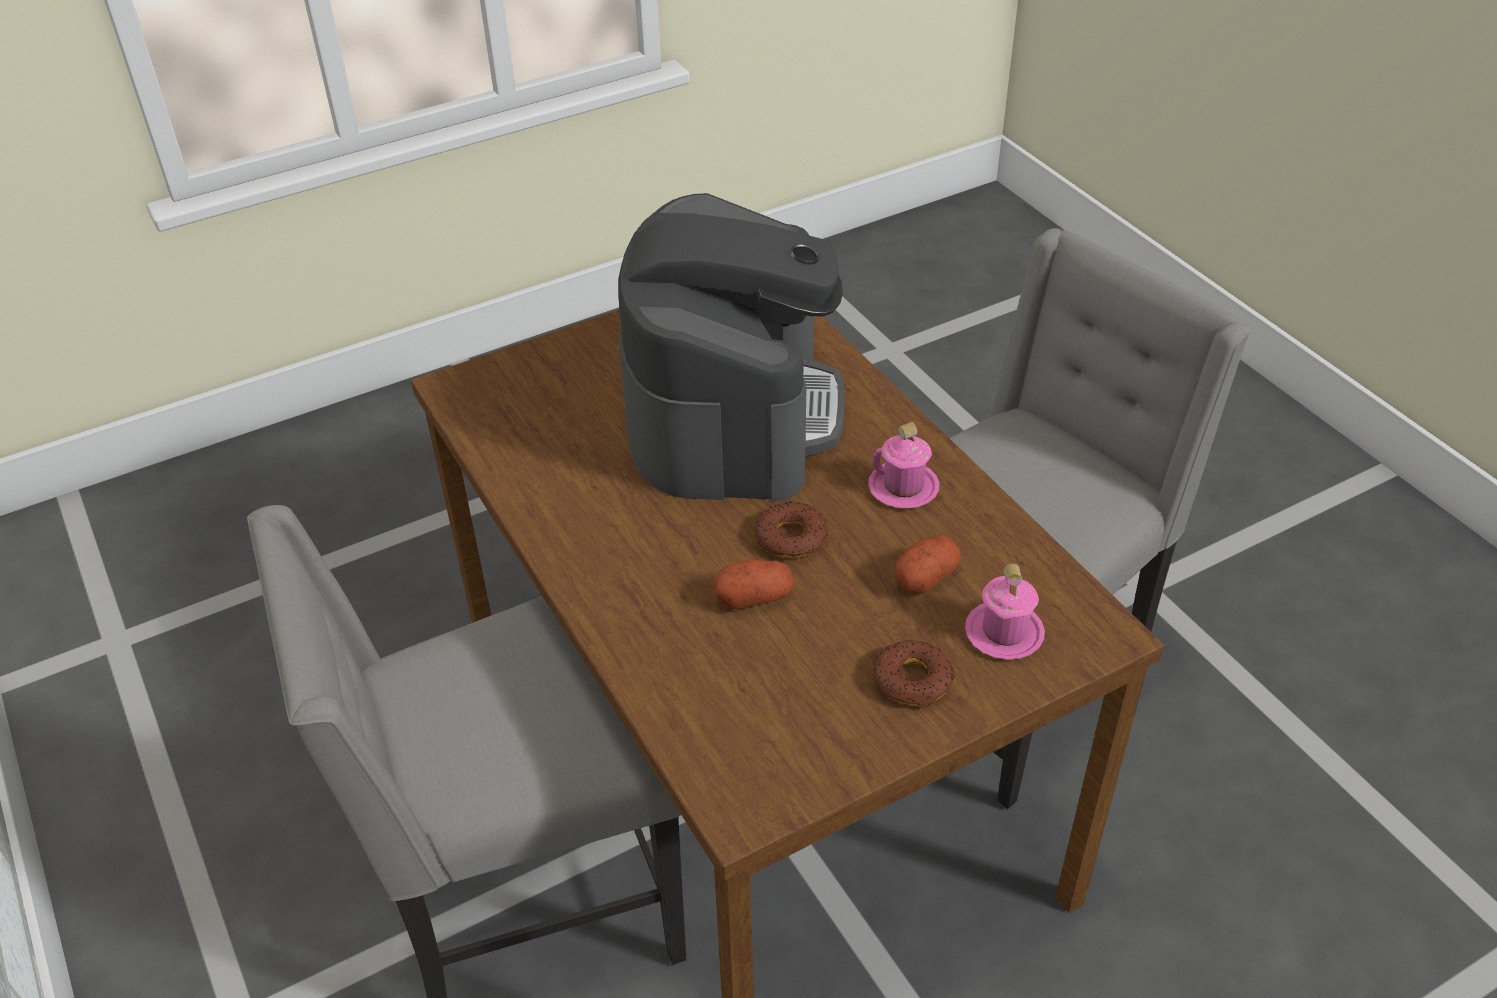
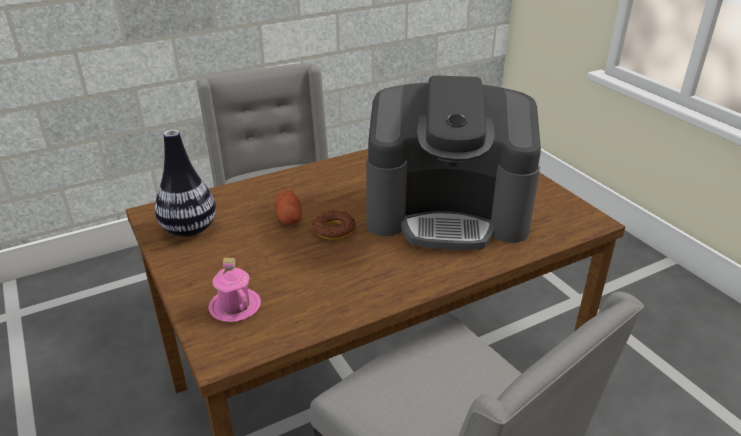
camera: 90 degrees right, 10 degrees down
(801, 733) = (189, 230): none -> vase
(903, 487) = (376, 274): pink mug -> none
(913, 680) = (210, 268): donut -> none
(926, 577) = (291, 278): potato -> none

